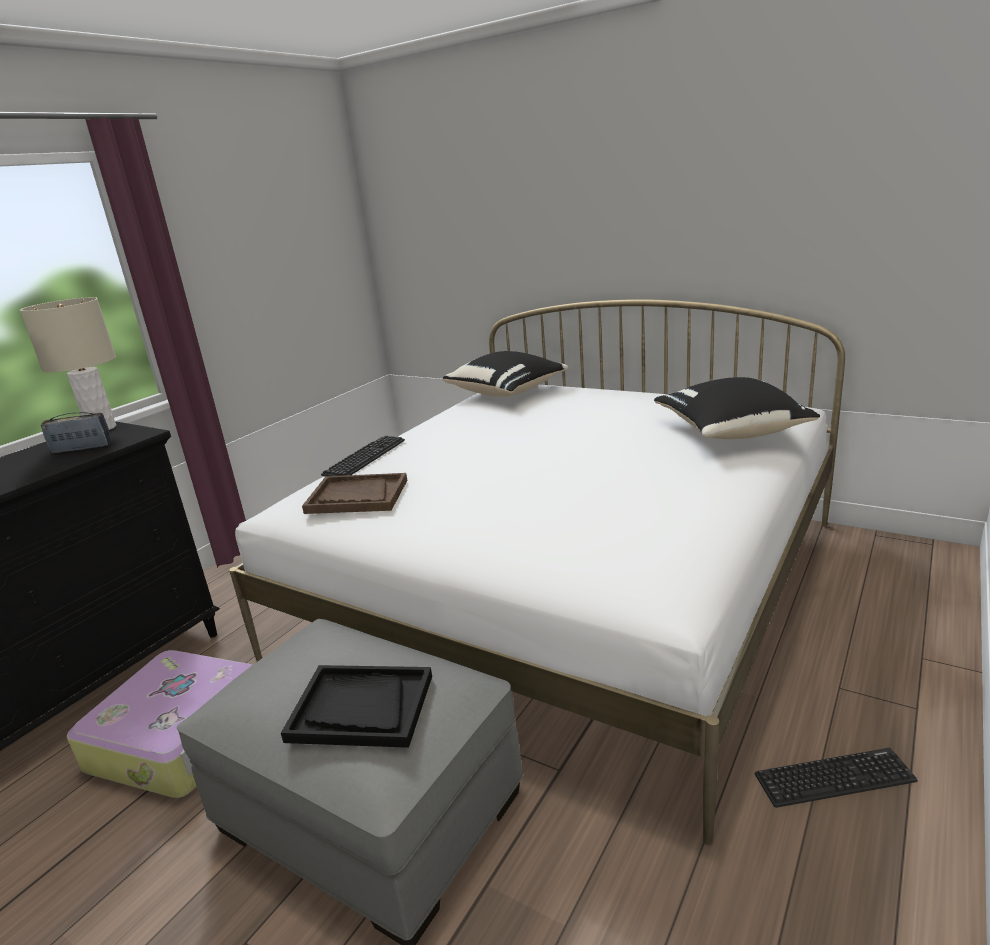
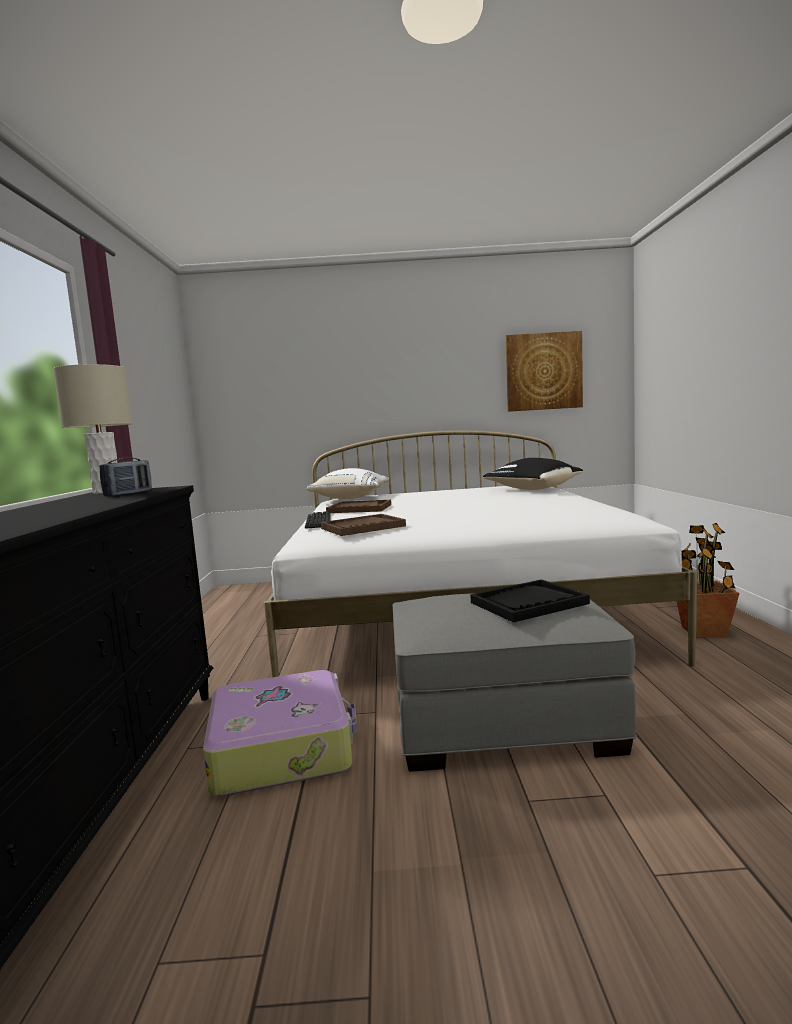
camera: 35 degrees left, 15 degrees down
(82, 448) = (129, 494): radio -> radio turned 150 degrees clockwise
(449, 435) = (359, 509): none -> brown tray
(508, 392) = (352, 498): black pillow -> white pillow
(834, 778) = (703, 631): keyboard -> potted plant
(845, 204) = (543, 371): none -> picture

